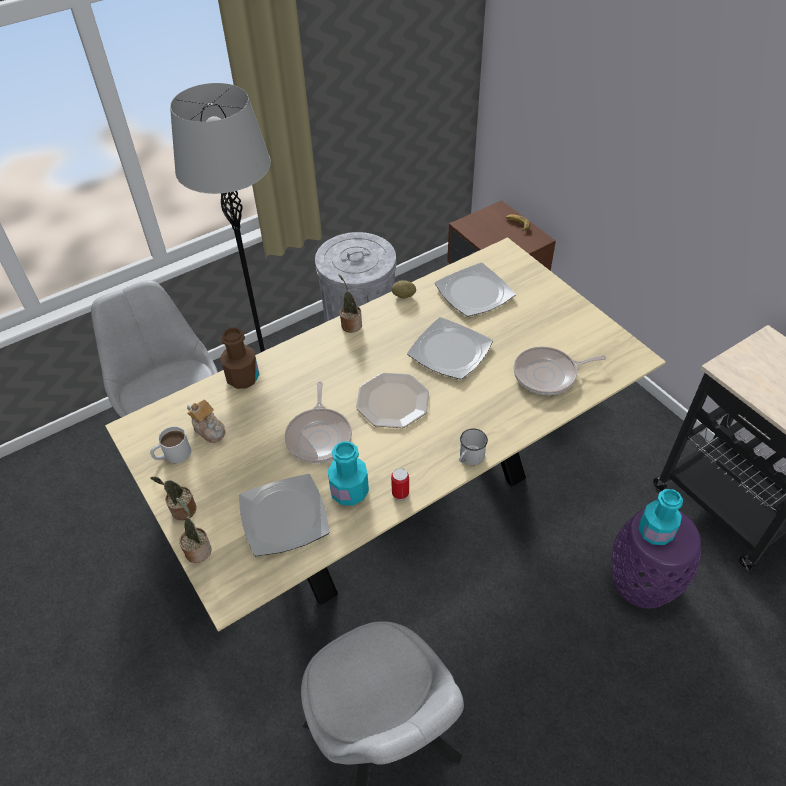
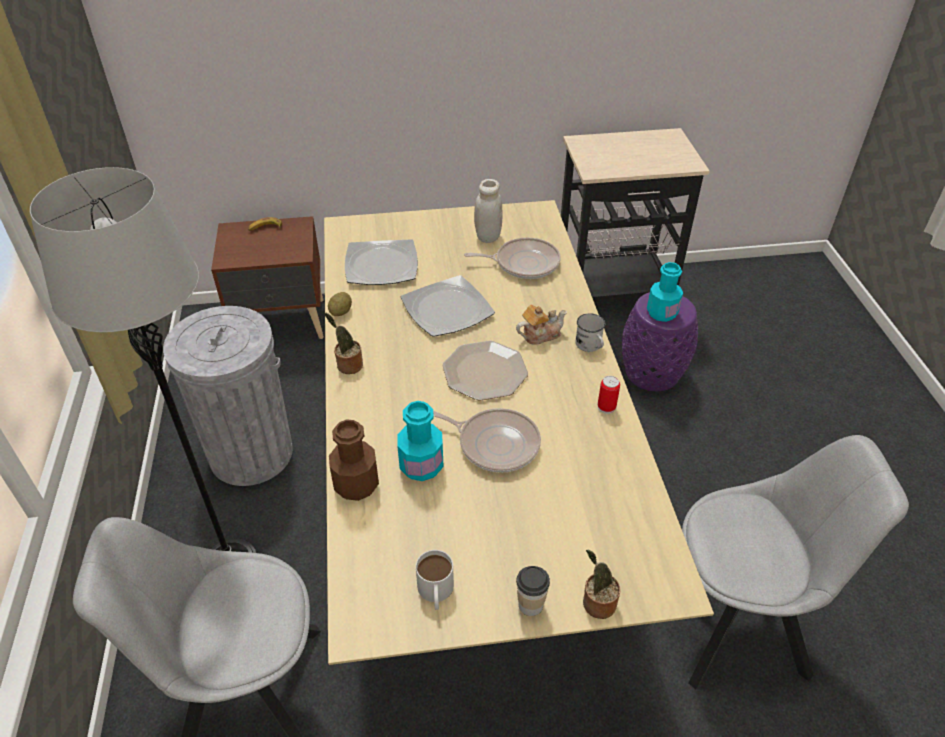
camera: 65 degrees left, 5 degrees down
(181, 510) = (530, 605): potted plant -> cup
(209, 429) = (418, 542): teapot -> teapot (540, 334)
(285, 517) = (591, 507): plate -> none
(349, 491) = (584, 444): turquoise bottle -> turquoise bottle (421, 465)
(548, 375) = (523, 263): frying pan -> frying pan turned 105 degrees counterclockwise
(566, 338) = (488, 236): none -> white jar

